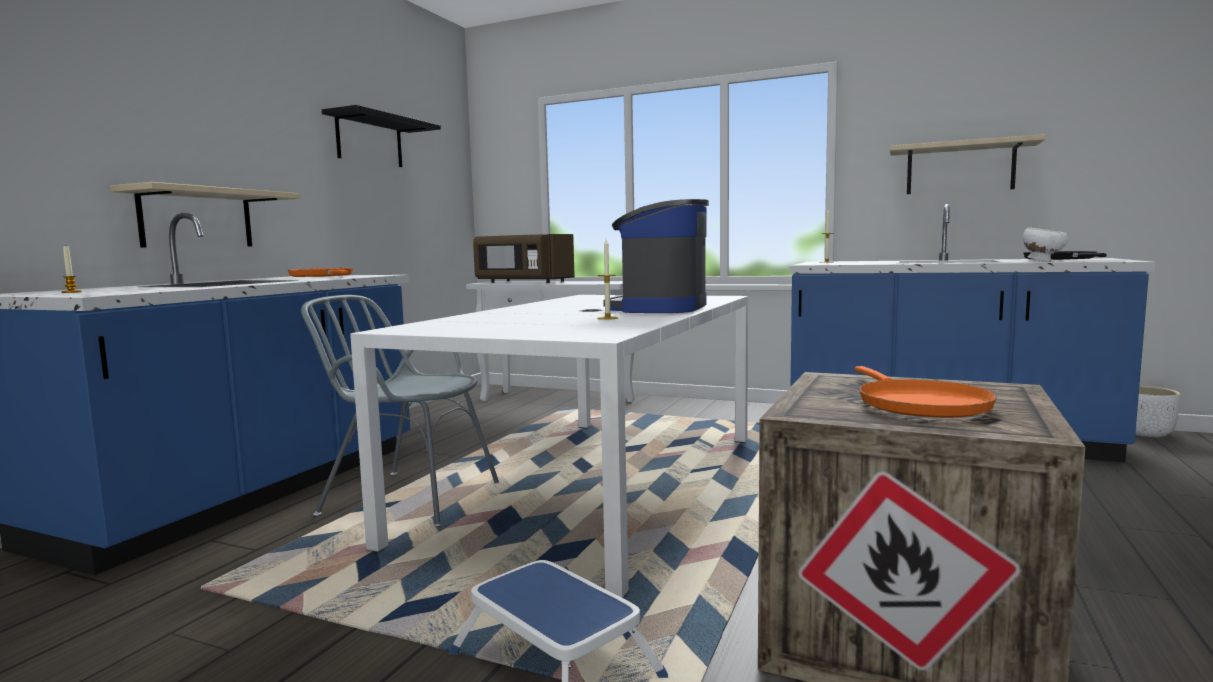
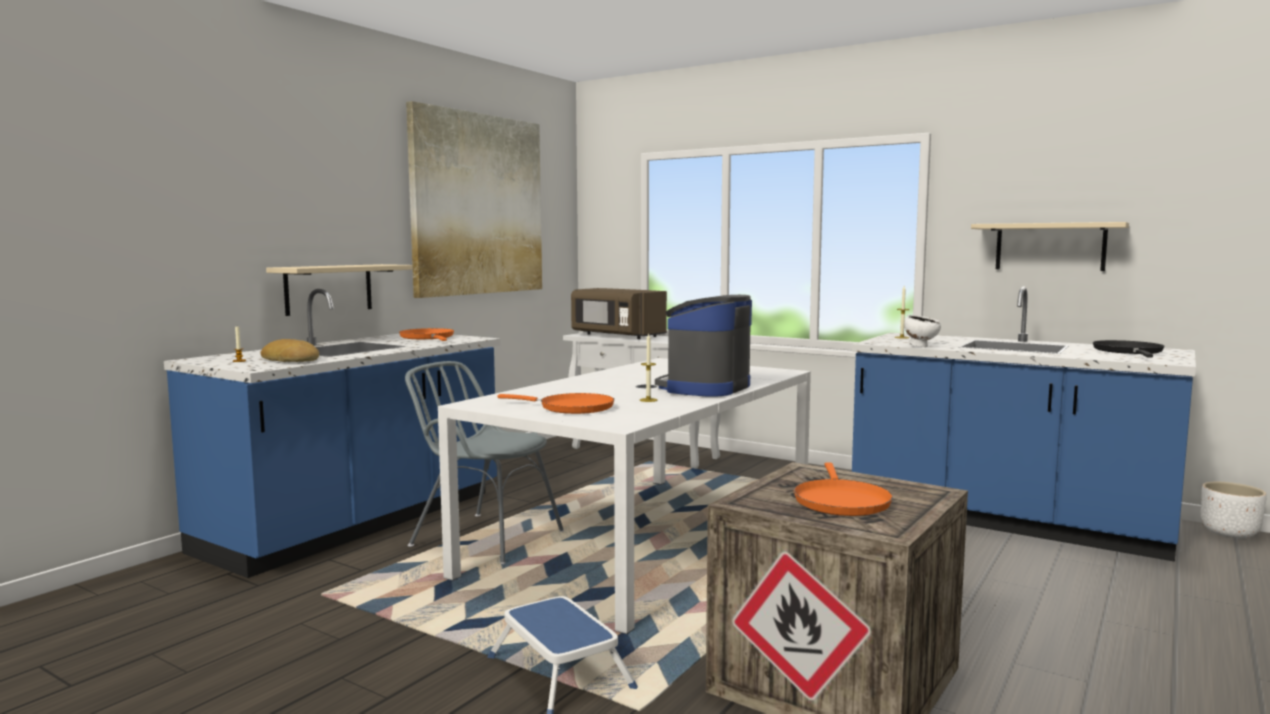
camera: 10 degrees right, 0 degrees up
(147, 289) = (292, 359): none -> bread
(369, 141) = (477, 204): black shelf -> picture
(523, 327) = (571, 408): none -> orange frying pan
(1043, 261) = (1093, 357): white bowl -> white bowl (921, 346)

